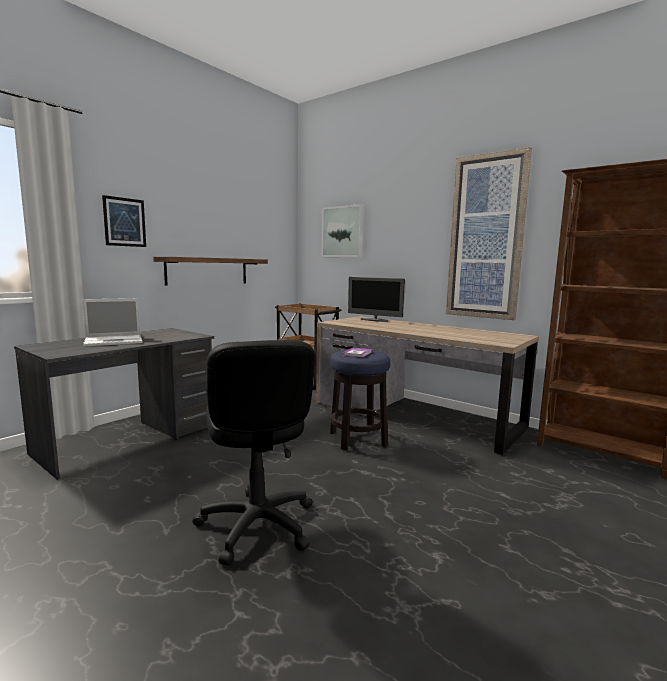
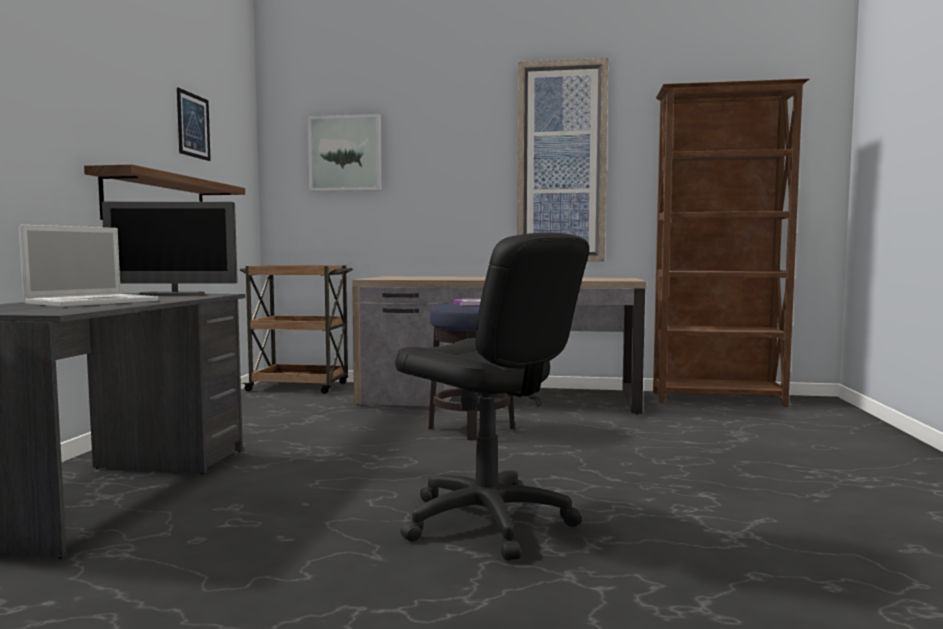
camera: 30 degrees left, 5 degrees down
(124, 222) = (43, 96): picture -> picture (193, 125)
(374, 320) = (419, 276): monitor -> monitor (172, 295)

